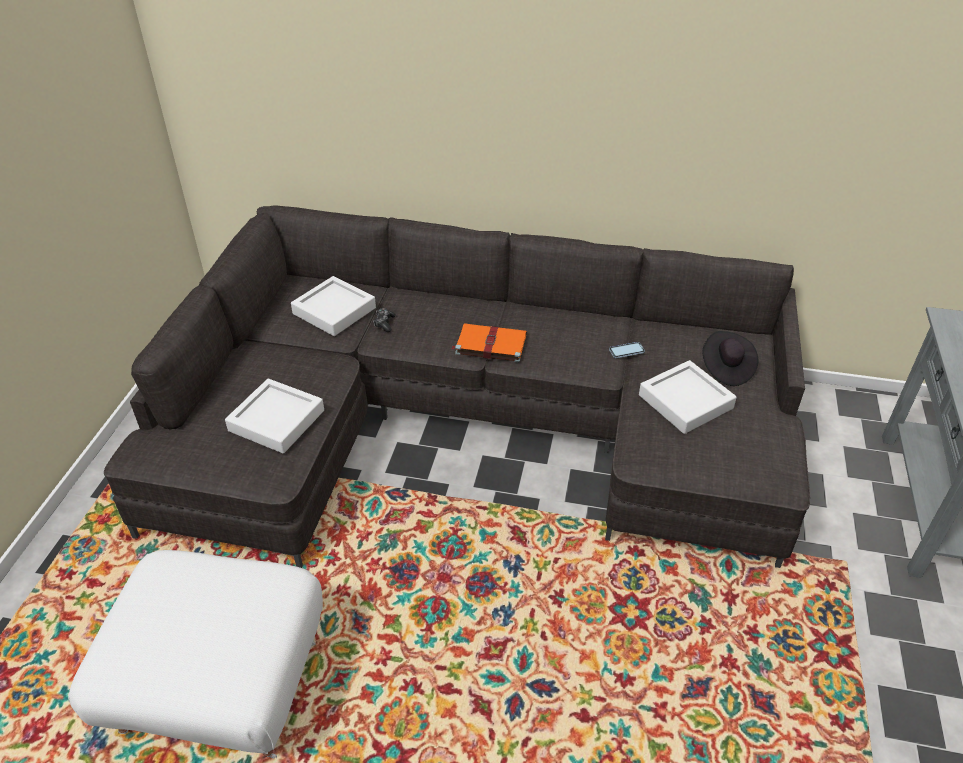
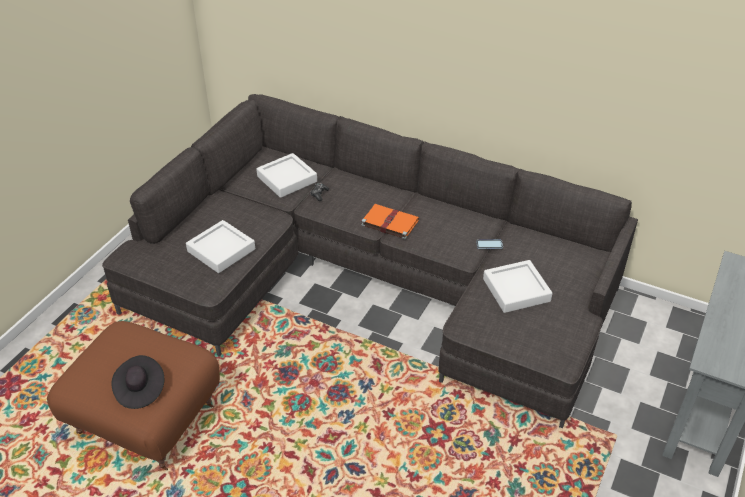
camera: 15 degrees right, 0 degrees up
(221, 688) = (145, 420): white ottoman -> brown ottoman
(726, 368) = (559, 271): black hat -> black hat (140, 390)

